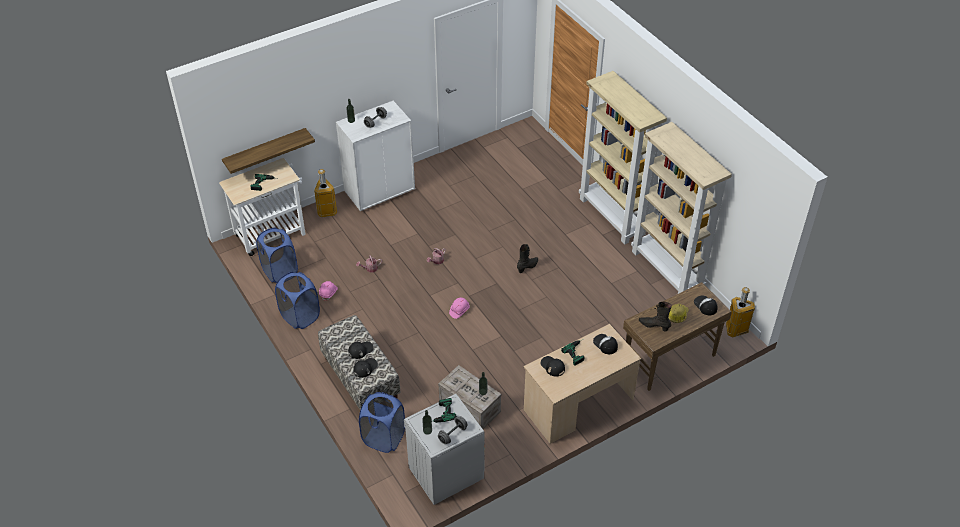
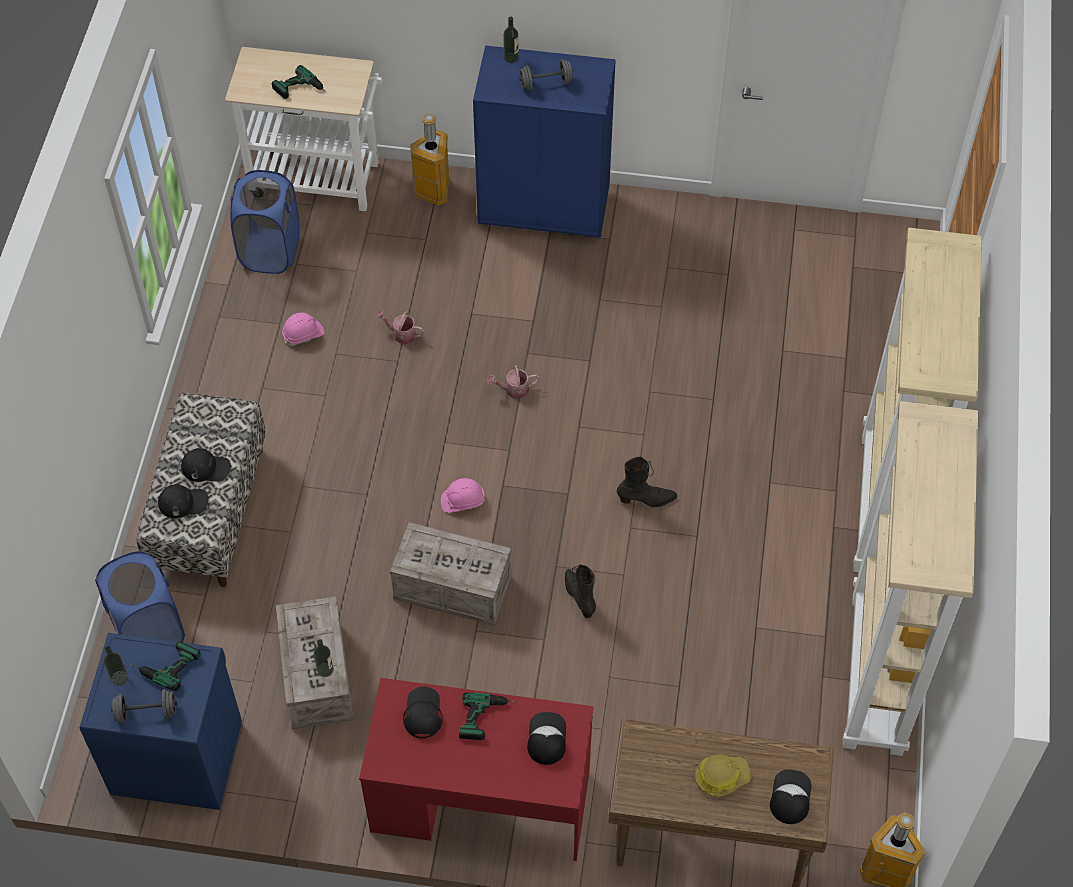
camera: 40 degrees right, 10 degrees up
(265, 150) = (340, 33): shelf -> none
(300, 316) = (227, 346): blue laundry basket -> none
(380, 193) = (544, 209): white cabinet -> blue cabinet
(445, 472) = (177, 755): white washing machine -> blue washing machine
(487, 342) = (450, 587): none -> crate
(578, 405) = (480, 801): beige desk -> red desk
(654, 326) = (660, 767): black boot -> black boot (579, 597)

